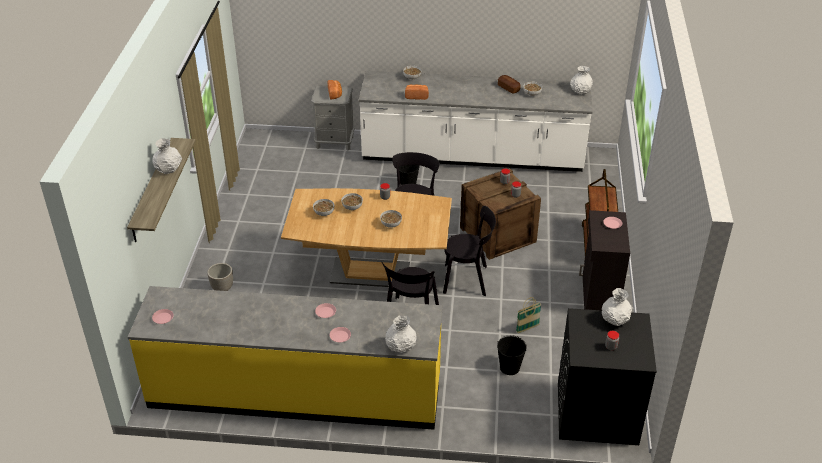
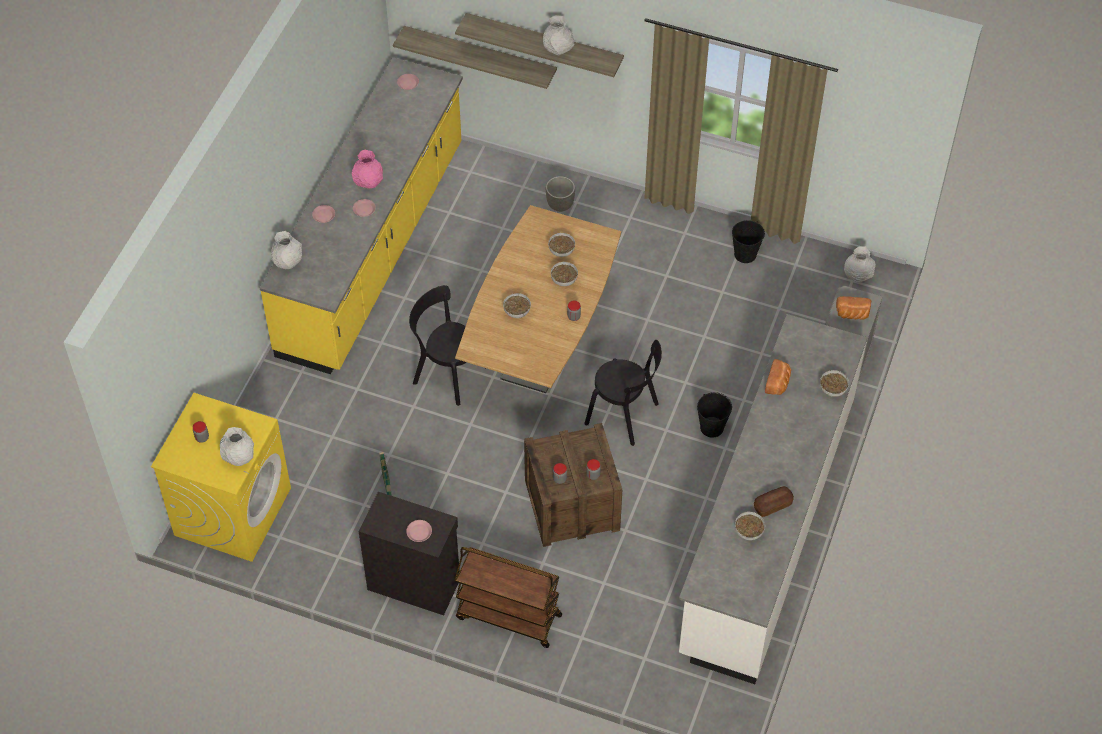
camera: 105 degrees right, 15 degrees up
(140, 259) = (480, 56): none -> shelf
(293, 316) = (369, 182): none -> pink vase
(468, 280) = (493, 447): black chair -> none
(509, 367) = (332, 449): black bucket -> black bucket (745, 254)
(580, 91) = (740, 600): white vase -> white vase (858, 275)
(596, 413) = (233, 511): black washing machine -> yellow washing machine

